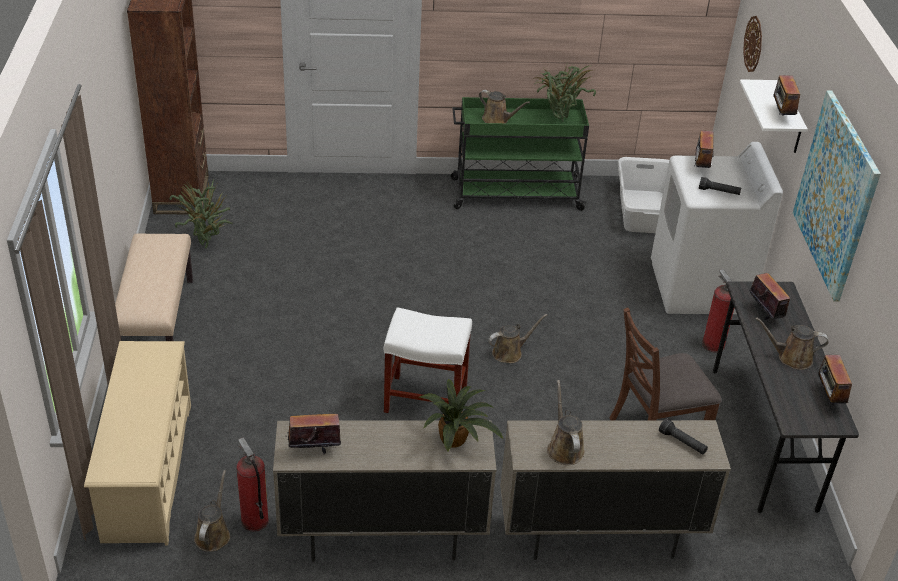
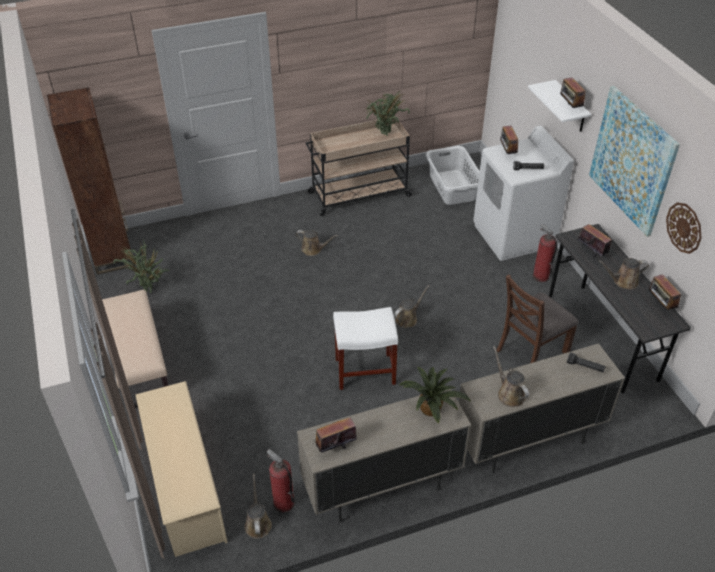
camera: 15 degrees left, 5 degrees up
(497, 120) = (341, 145): brown watering can -> brown watering can (313, 249)
(514, 194) = (358, 195): green cart -> beige cart
(753, 44) = (518, 54): wall clock -> wall clock (684, 227)

